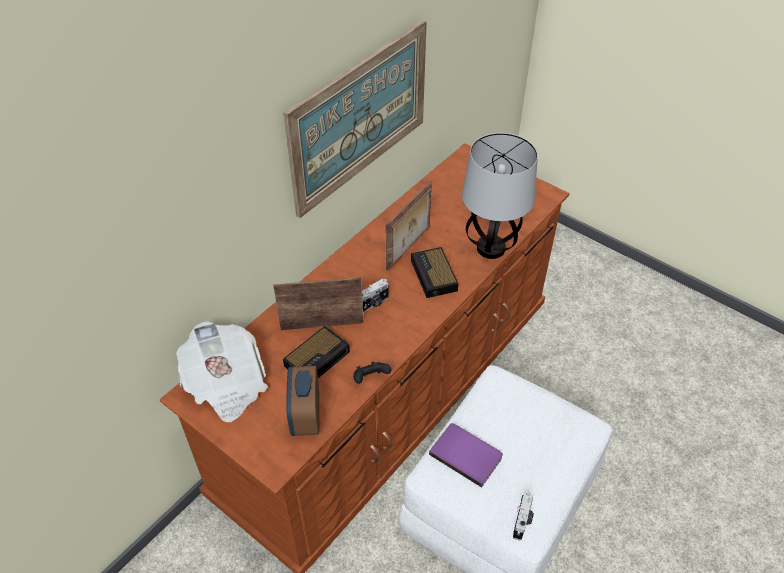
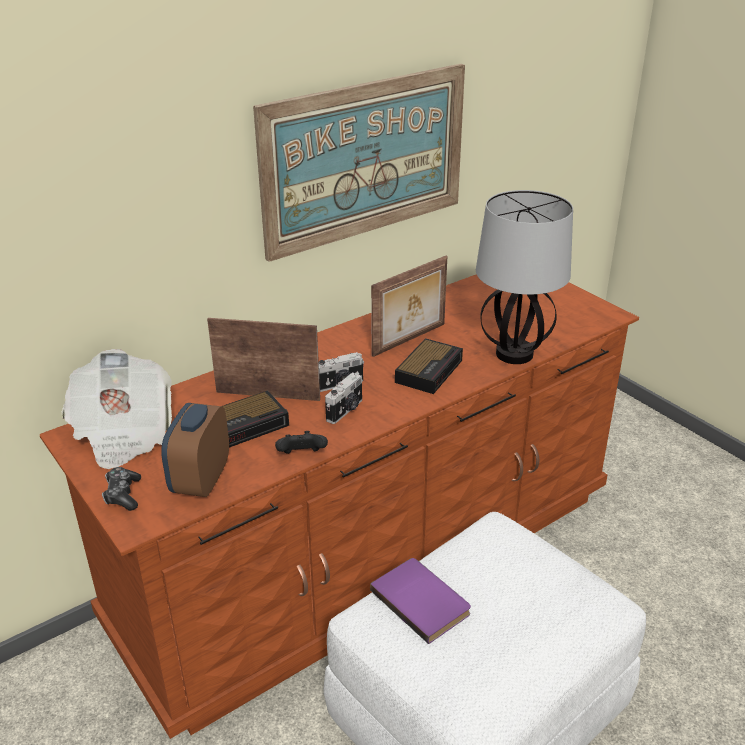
camera: 15 degrees right, 15 degrees down
(253, 443) = (123, 495): none -> game controller
(434, 276) = (429, 370): alarm clock -> alarm clock turned 150 degrees counterclockwise
(522, 521) = (473, 699): camera -> camera (346, 410)

